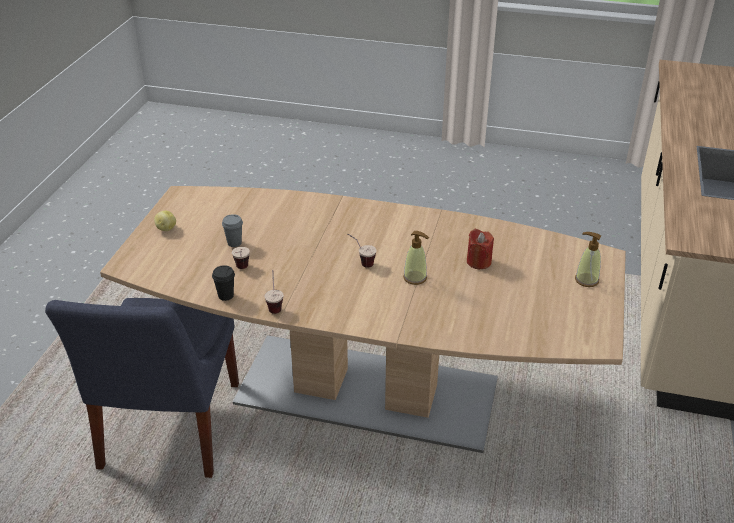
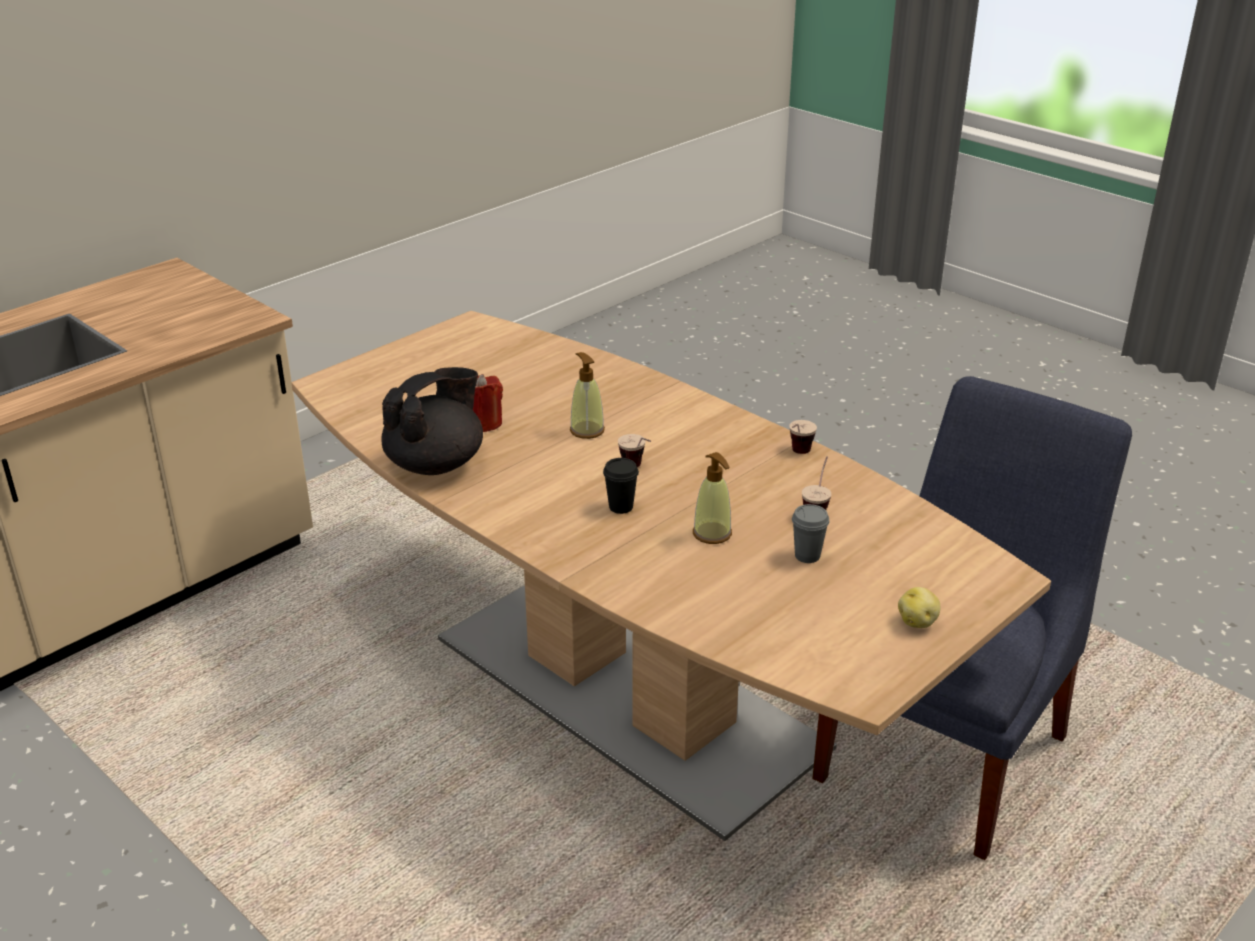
camera: 150 degrees left, 5 degrees down
(226, 295) = (859, 485): black cup -> black cup (621, 507)
(469, 229) = (436, 464): none -> black teapot
(586, 280) = (391, 369): soap dispenser -> soap dispenser (712, 534)

